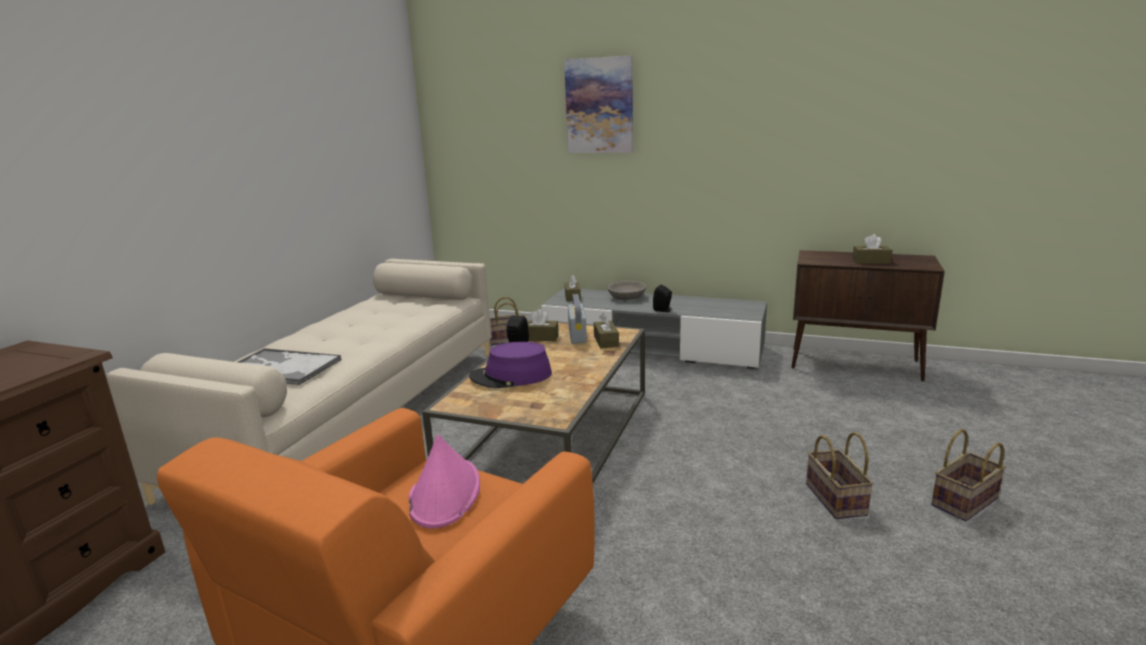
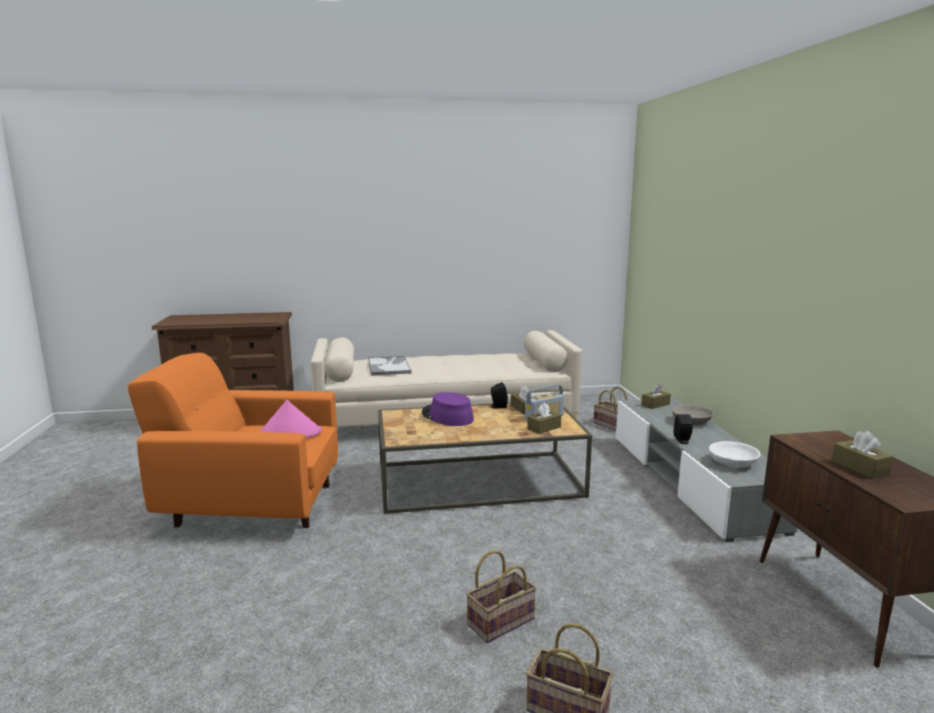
camera: 60 degrees right, 5 degrees down
(599, 106) = (716, 227): picture -> none
(720, 309) = (733, 463): none -> white bowl

